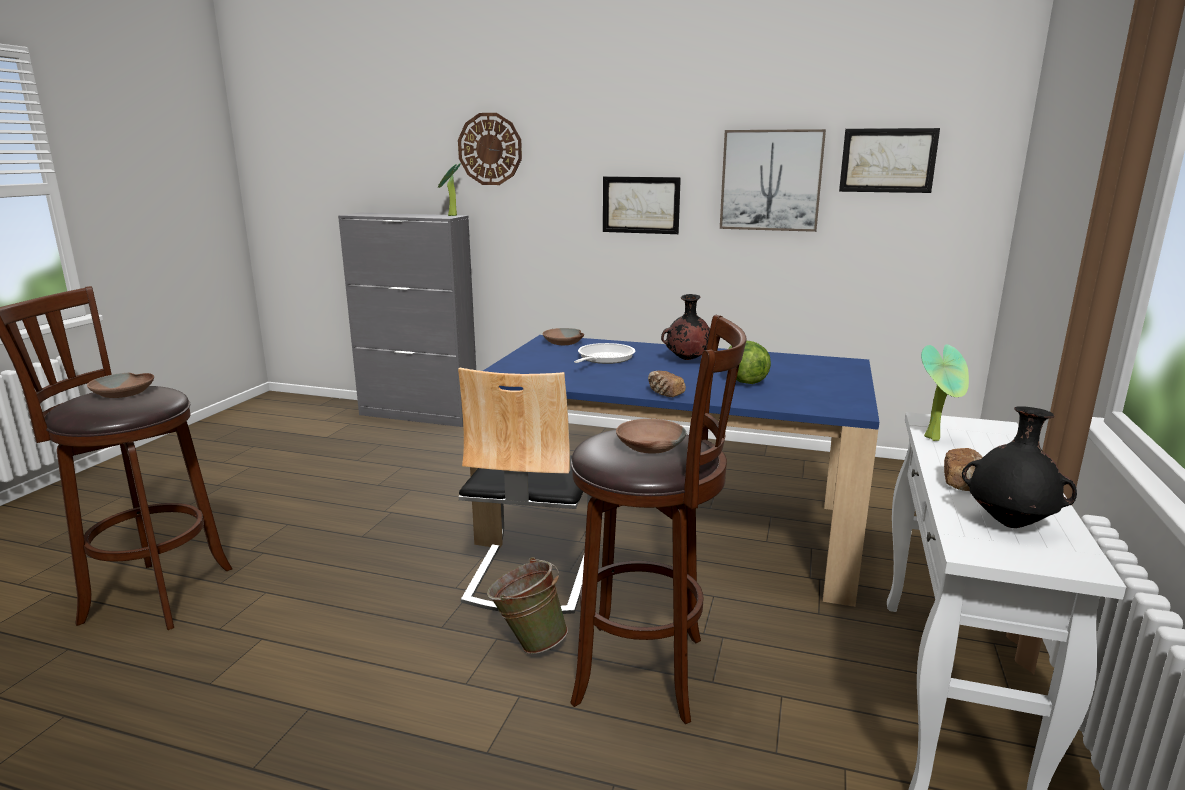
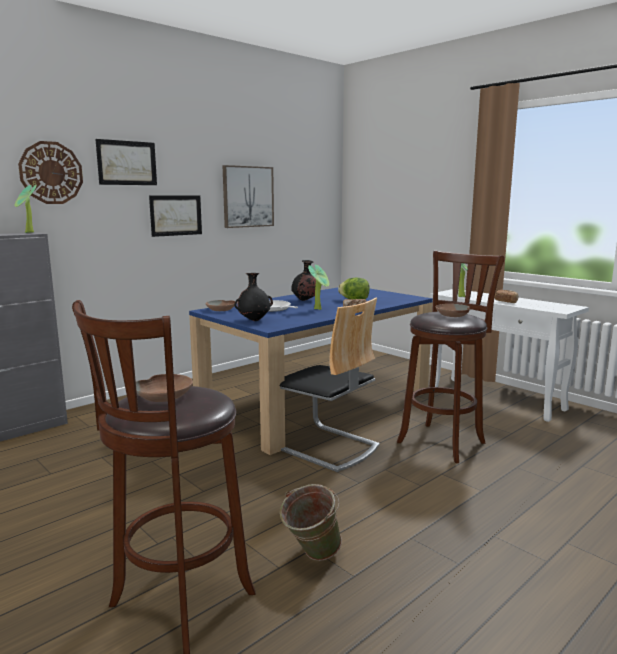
camera: 60 degrees left, 5 degrees down
(528, 642) = (396, 462): green bucket -> green bucket (311, 556)
(643, 376) = (319, 309): none -> potted plant
(887, 160) = (297, 185): picture -> picture (127, 163)
(1010, 523) = (542, 305): black vase -> black vase (254, 320)

